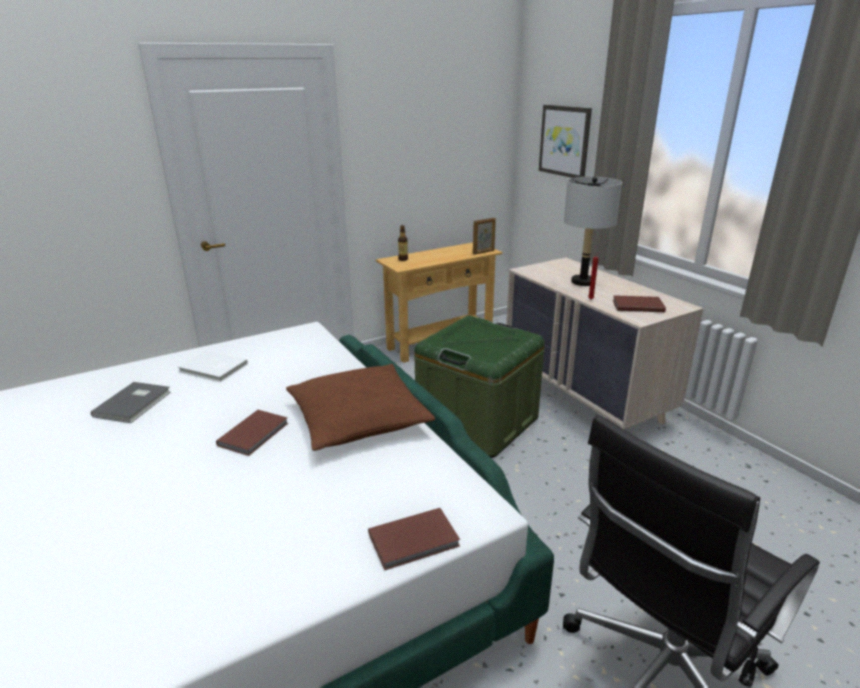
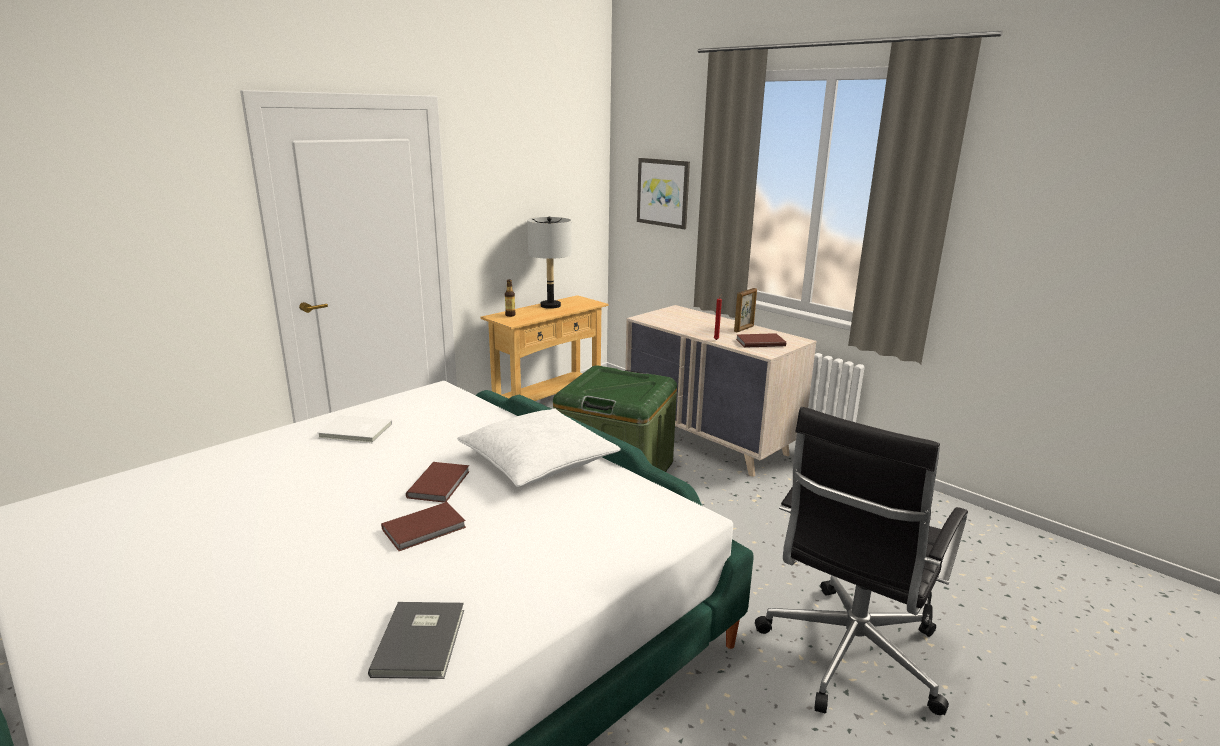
camera: 15 degrees left, 5 degrees down
(135, 403) = (288, 471): grey book -> grey book (422, 641)
(358, 418) = (538, 460): brown pillow -> white pillow
(415, 541) = (645, 547): brown book -> brown book (425, 529)
(483, 252) = (590, 304): picture frame -> picture frame (744, 329)
(583, 282) = (702, 325): grey table lamp -> grey table lamp (550, 305)

